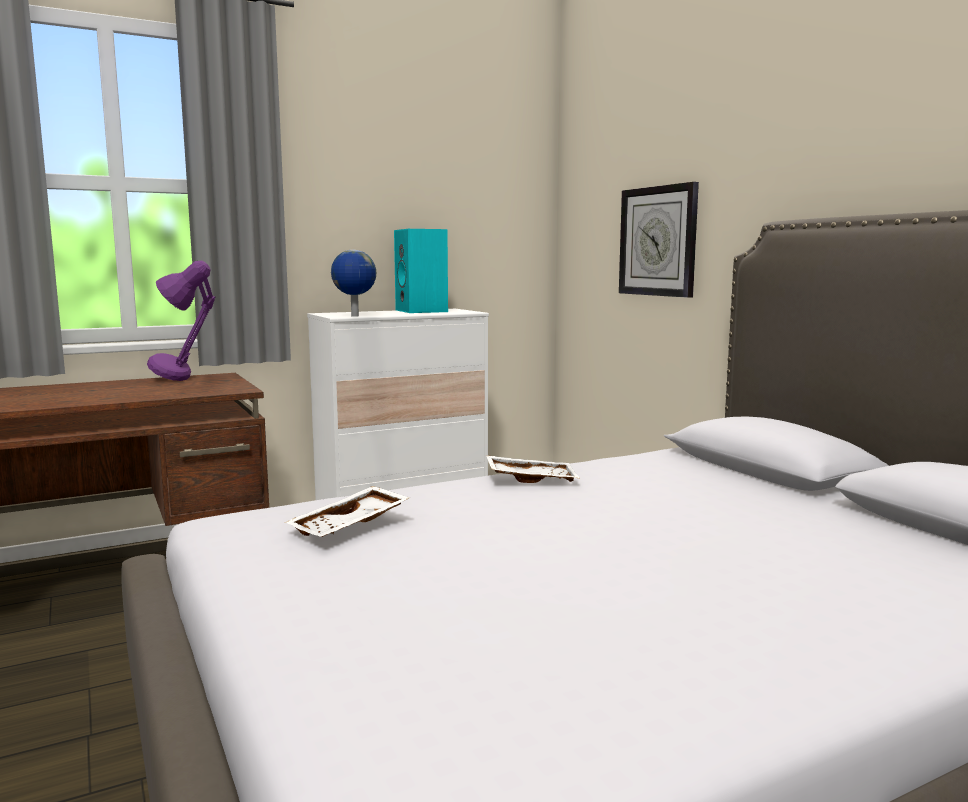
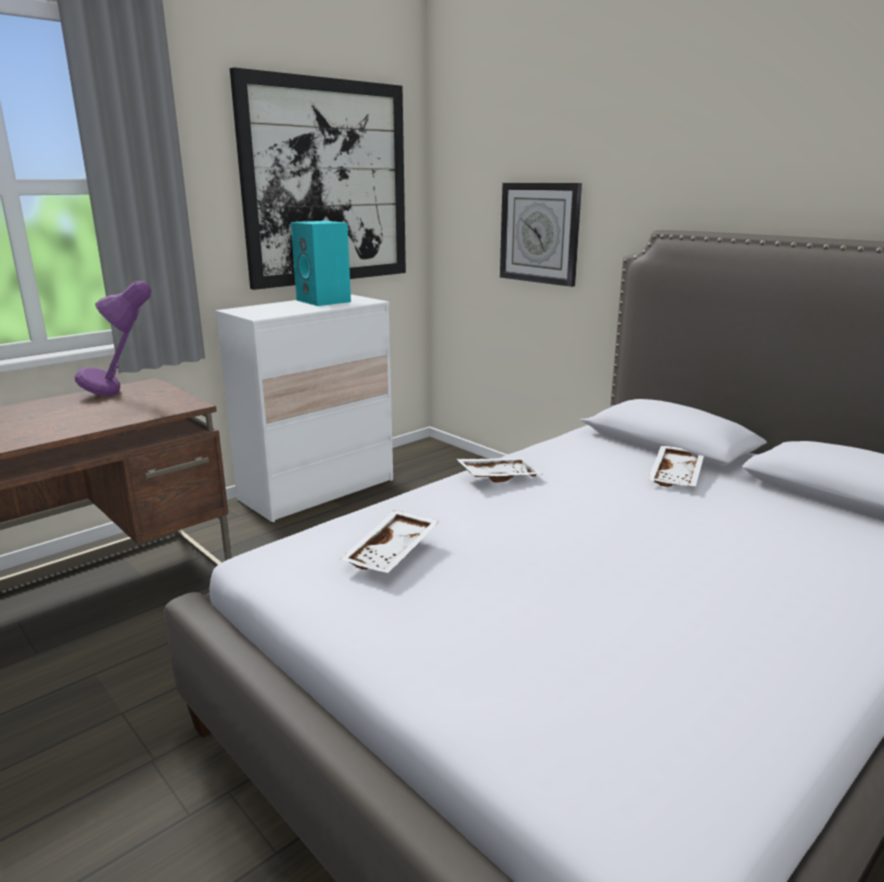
camera: 15 degrees left, 10 degrees up
(354, 316) = (272, 315): globe -> none
(439, 195) = (327, 183): none -> picture
(753, 495) = (677, 475): none -> white tray

